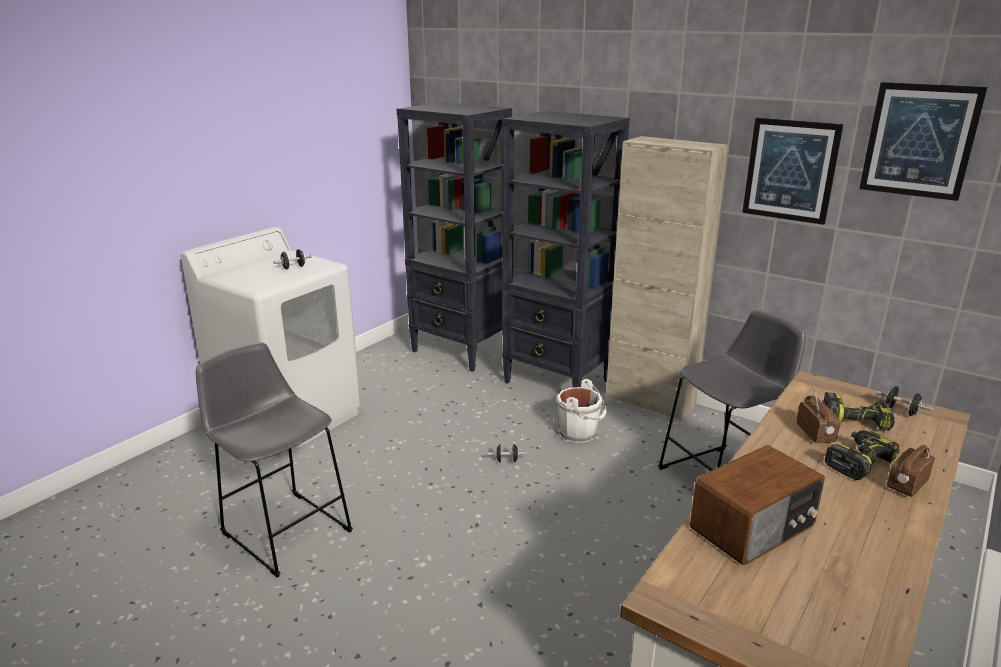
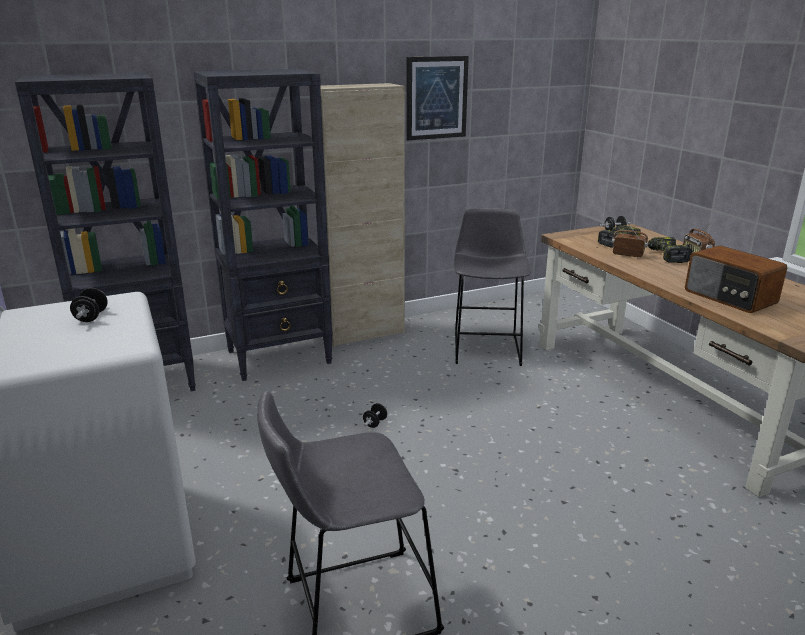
camera: 60 degrees left, 0 degrees up
(579, 433) = (373, 376): white bucket -> none
(754, 528) = (729, 297): radio -> radio turned 150 degrees clockwise
(919, 140) = (511, 62): picture -> none

